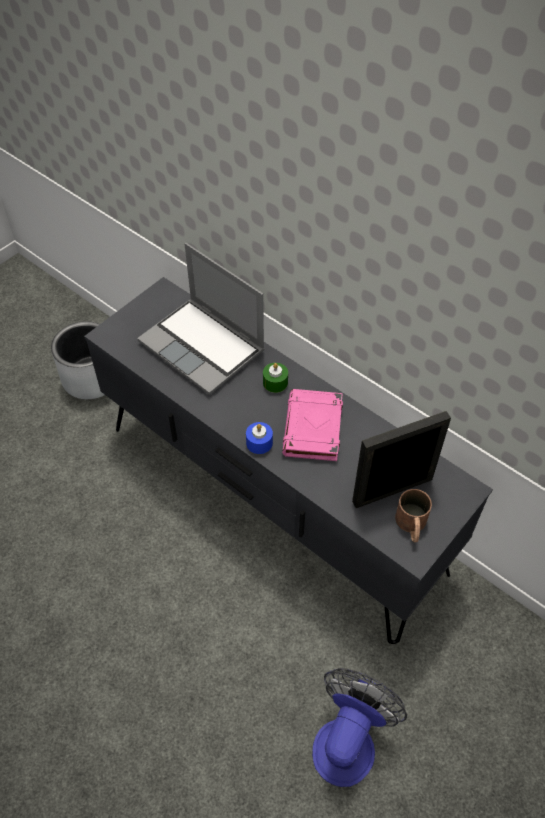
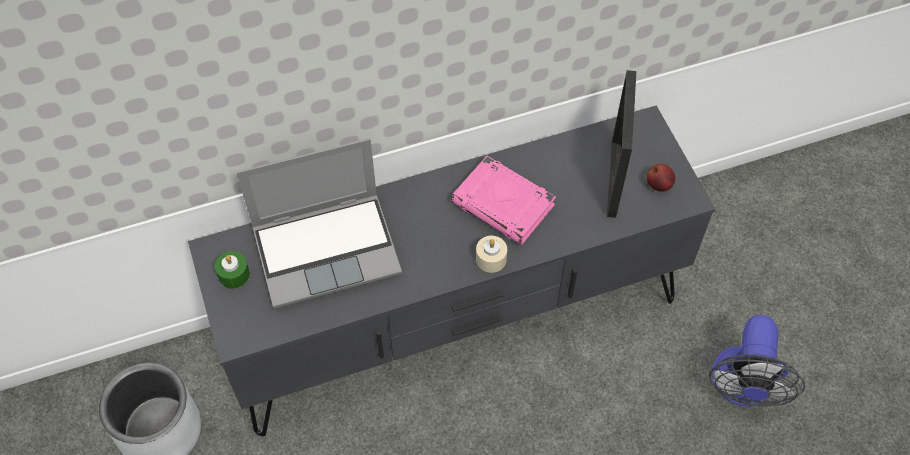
camera: 60 degrees left, 5 degrees up
(259, 443) = (491, 259): blue candle -> beige candle
(275, 382) = (424, 208): green candle -> green candle (234, 275)
(348, 740) = (742, 388): fan -> fan turned 135 degrees counterclockwise
(411, 526) = (659, 185): brown mug -> apple

